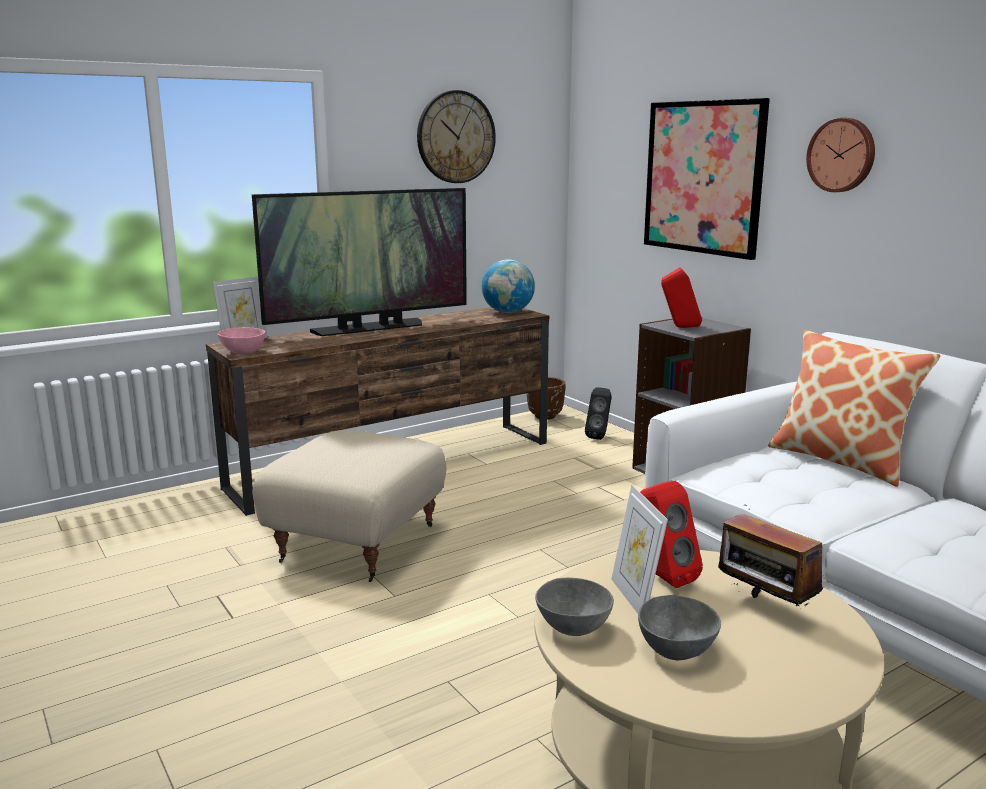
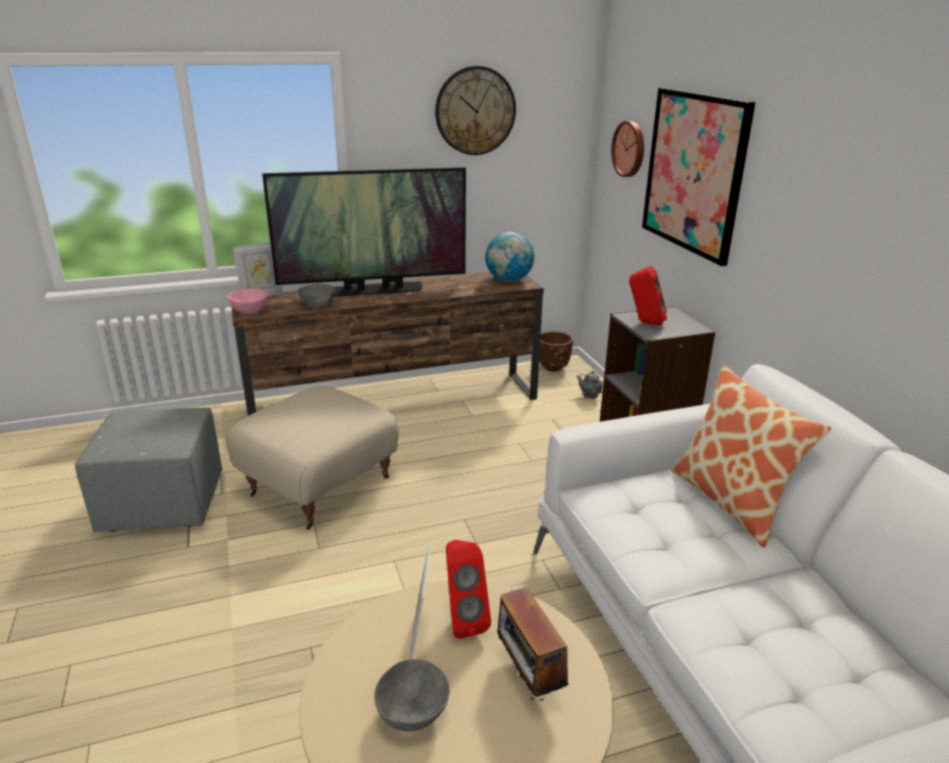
camera: 15 degrees right, 10 degrees up
(173, 584) = (164, 504): none -> grey ottoman
(573, 629) = (343, 666): grey bowl -> grey bowl (317, 306)
(600, 436) = (589, 397): black speaker -> teapot
(842, 155) = (810, 177): wall clock -> wall clock (630, 149)

